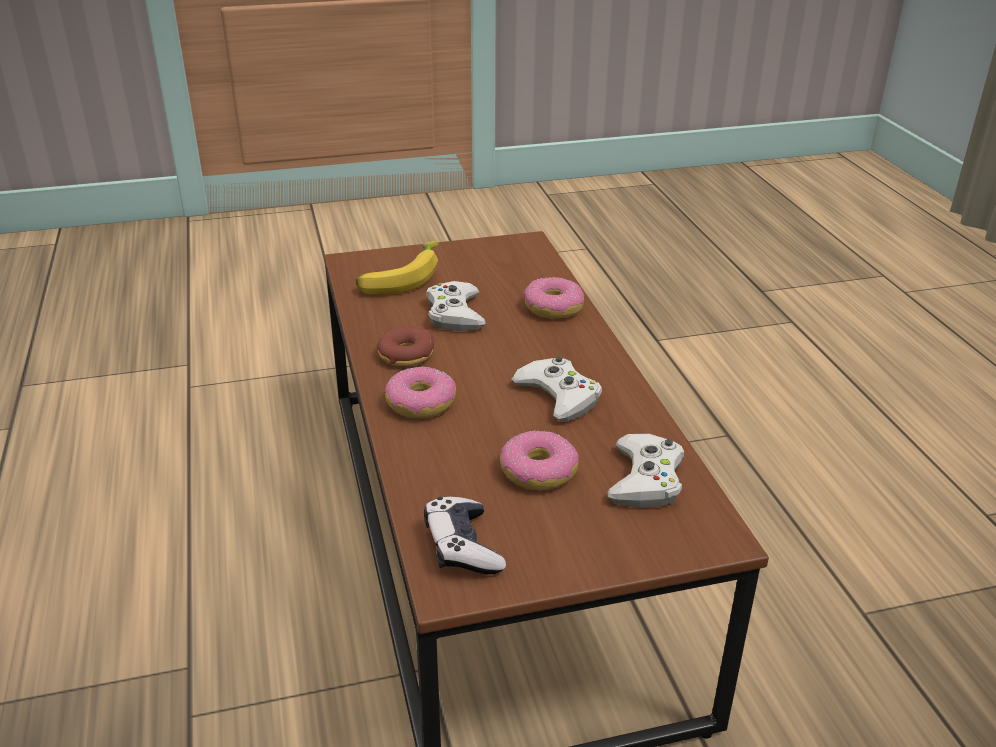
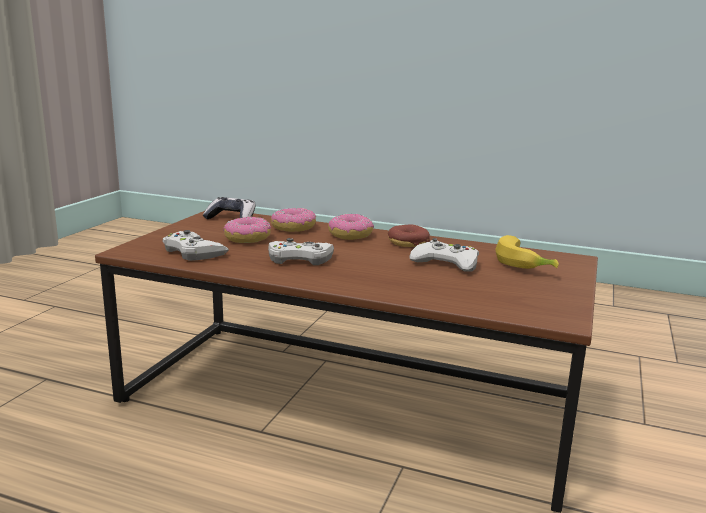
camera: 125 degrees right, 15 degrees down
(553, 308) = (413, 289): donut -> donut (293, 227)

